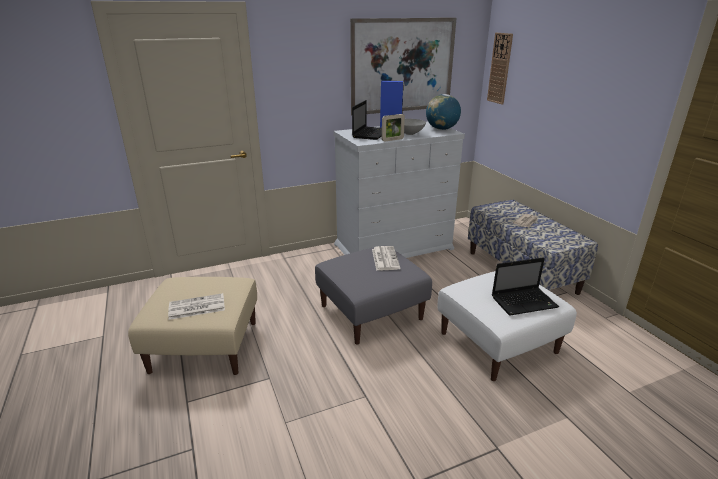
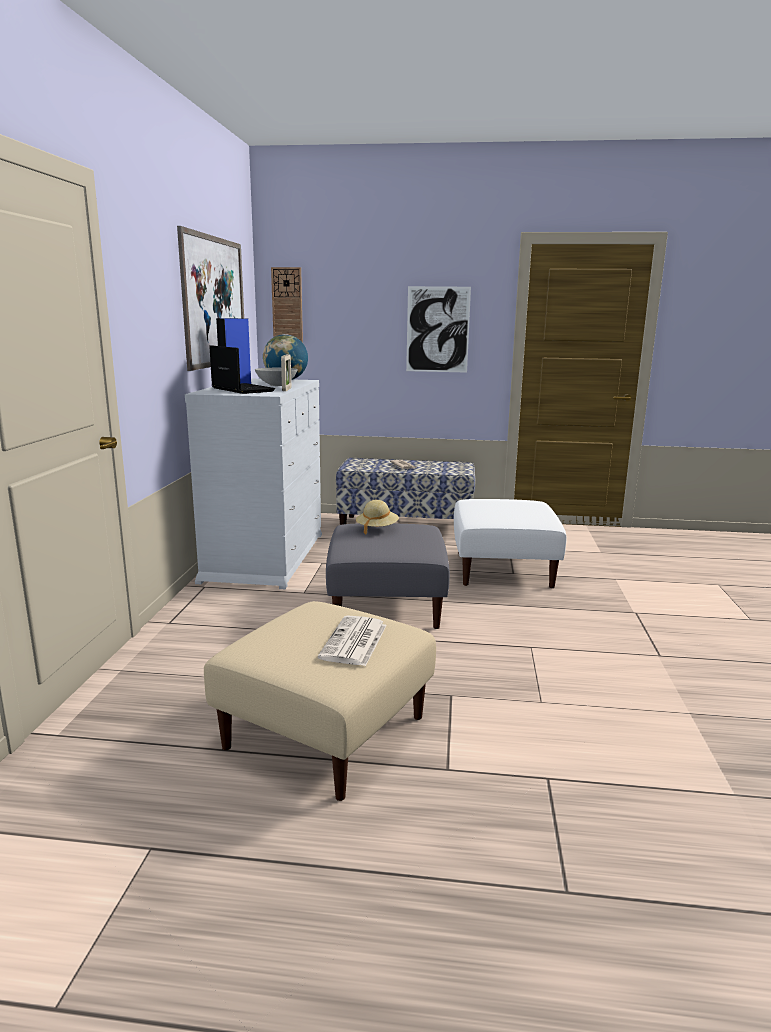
camera: 60 degrees left, 10 degrees down
(385, 258) = (377, 529): newspaper -> beige hat
(525, 302) = (525, 508): laptop -> none
(598, 104) = (437, 329): none -> picture

